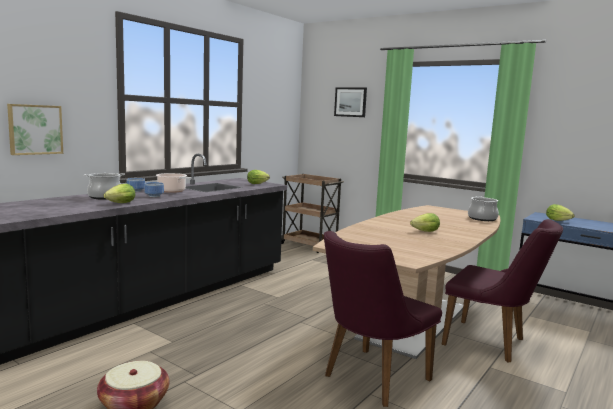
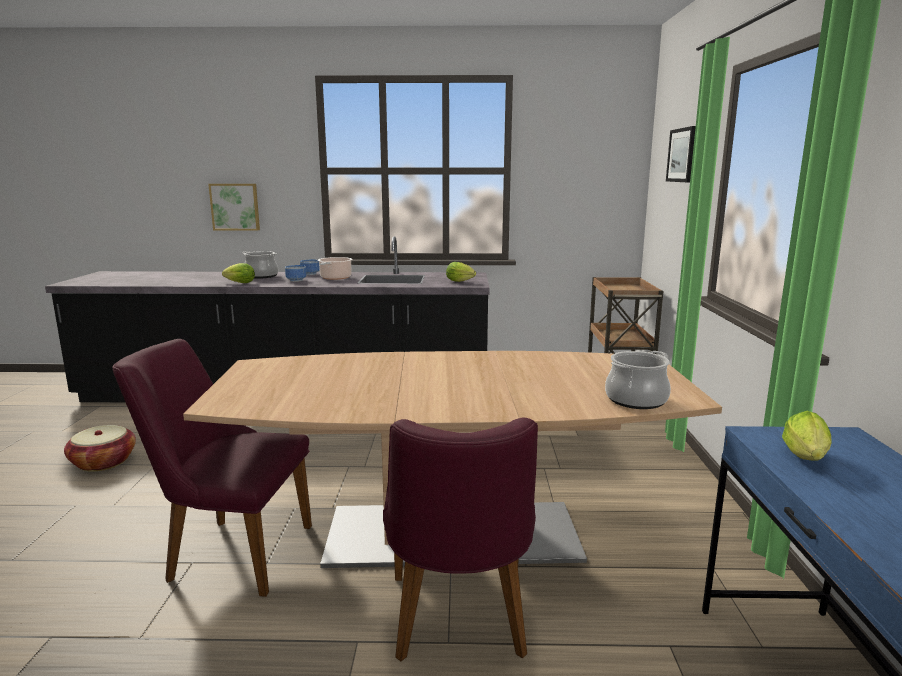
camera: 55 degrees right, 5 degrees up
(423, 231) = (423, 384): lettuce -> none

